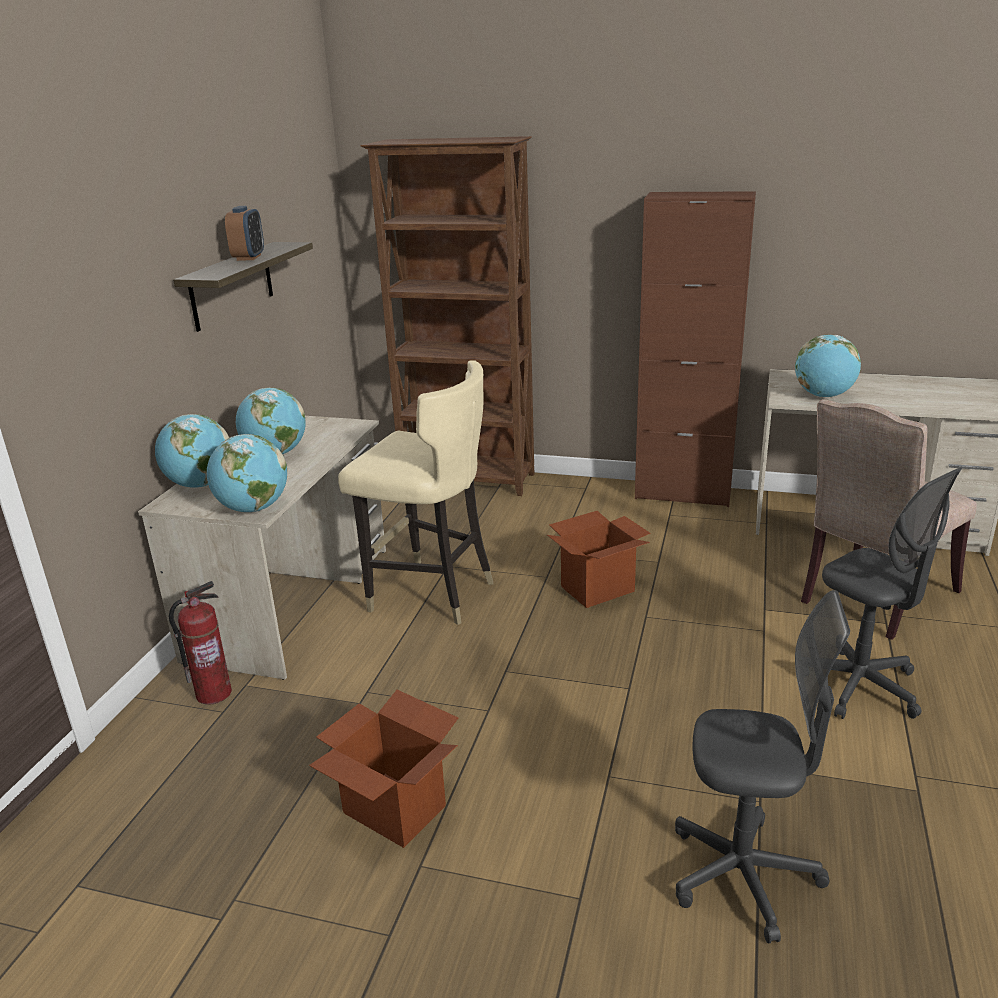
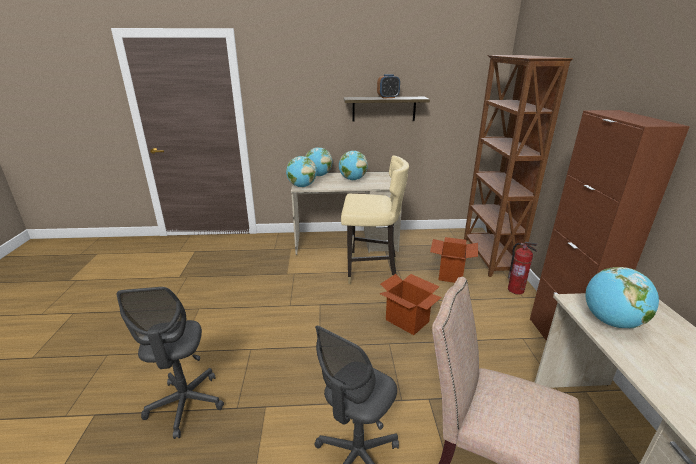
camera: 70 degrees right, 0 degrees up
(214, 693) = (284, 244): fire extinguisher -> fire extinguisher (516, 290)
(393, 809) = (227, 296): cardboard box -> cardboard box (450, 274)
(430, 594) = (371, 271): beige chair -> beige chair turned 90 degrees counterclockwise

